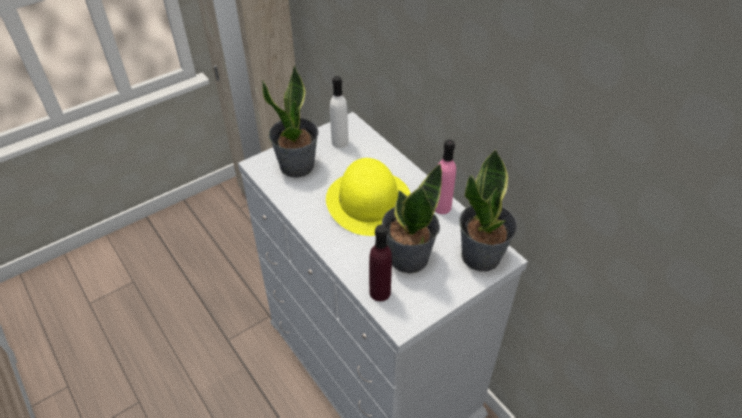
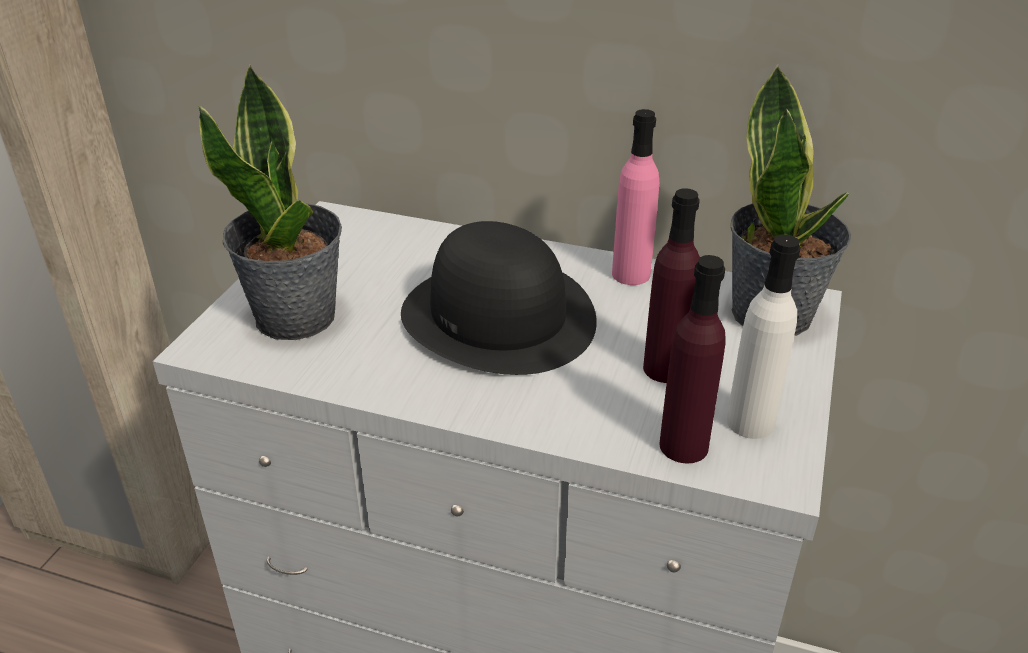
camera: 35 degrees left, 10 degrees down
(340, 142) = (344, 251): white bottle -> white bottle (750, 422)
(369, 201) = (499, 316): yellow hat -> black hat
(408, 257) = (665, 369): potted plant -> purple bottle

